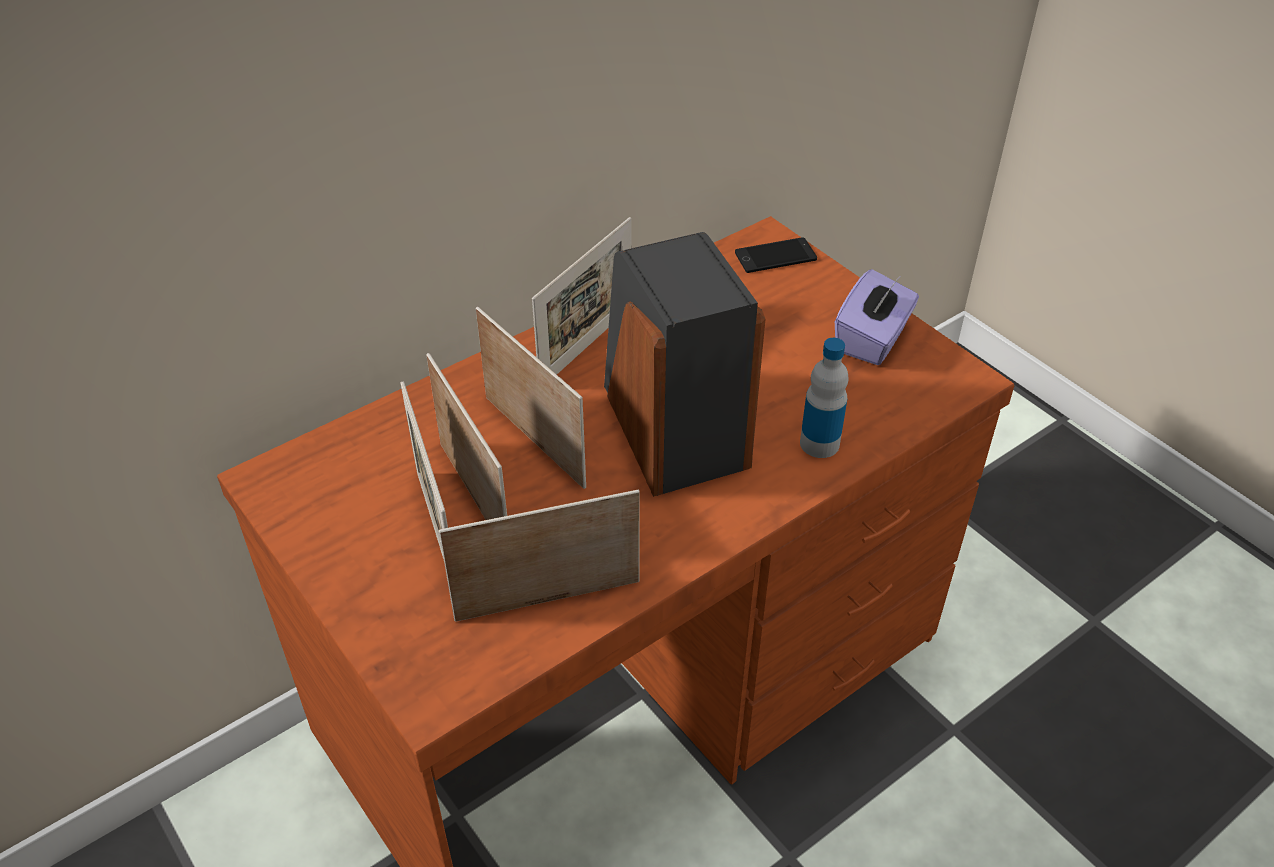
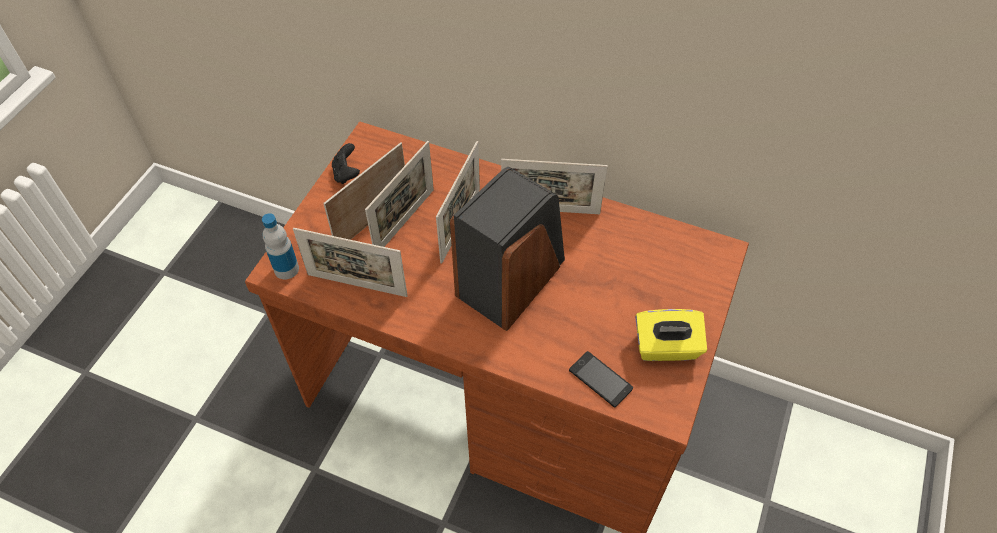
camera: 60 degrees right, 10 degrees up
(313, 530) = (346, 174): none -> black game controller
(548, 600) = (357, 285): picture frame -> picture frame turned 150 degrees clockwise
(775, 256) = (707, 262): phone -> phone (600, 379)
(819, 443) = (549, 356): bottle -> bottle (286, 269)
(872, 339) = (666, 347): purple tissue box -> yellow tissue box

